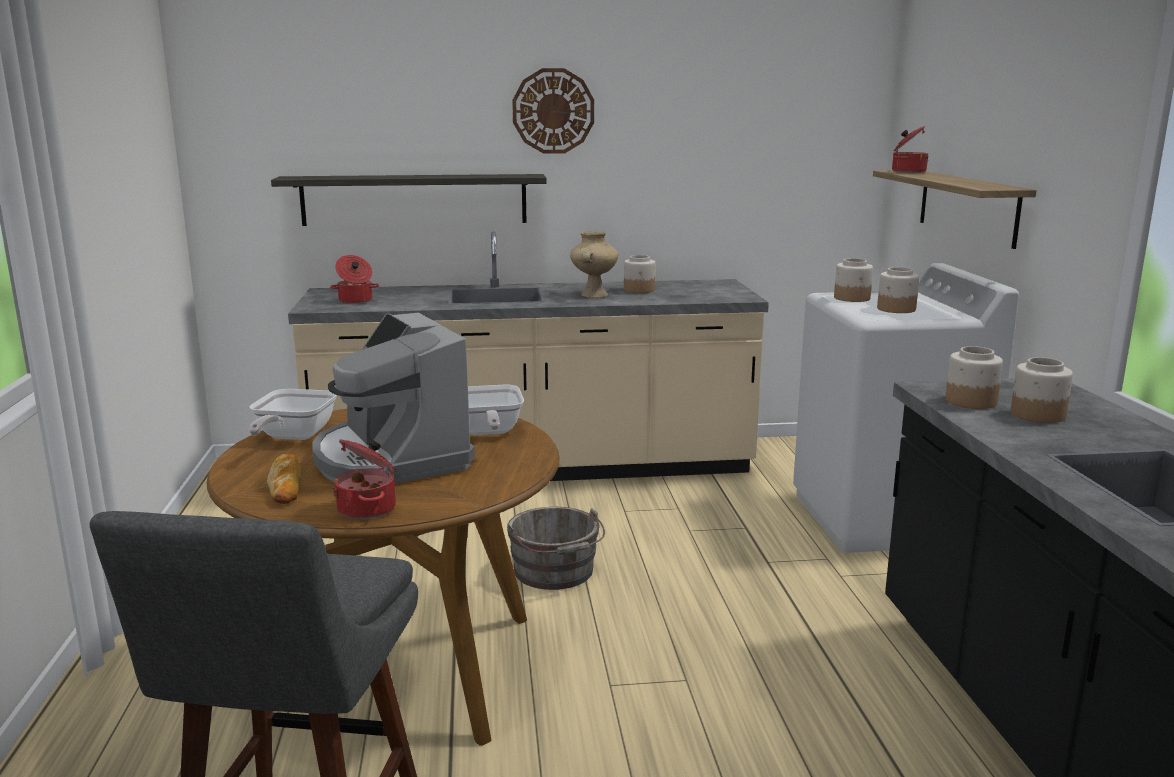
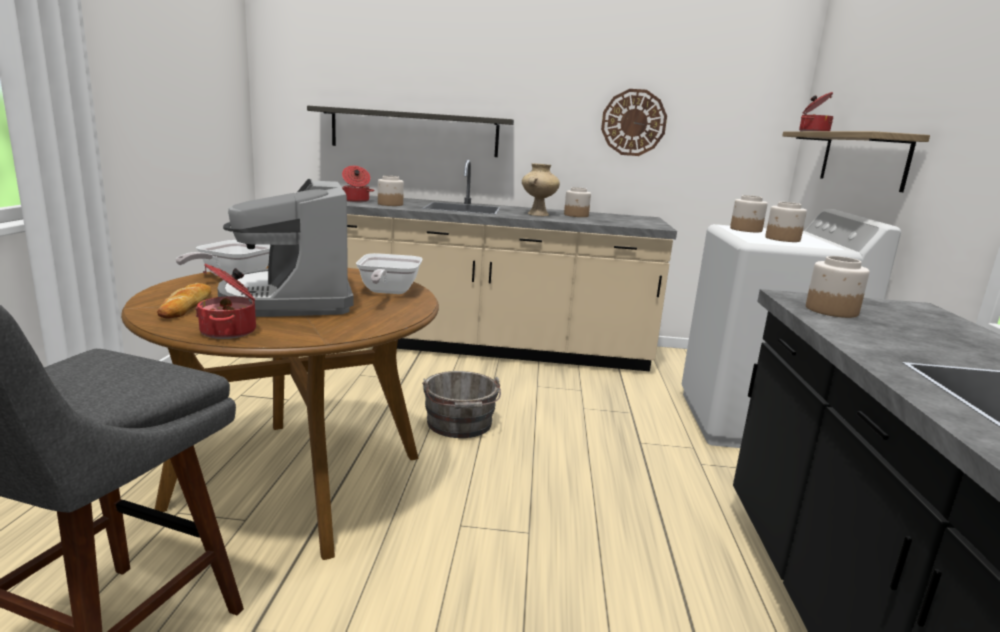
camera: 10 degrees right, 0 degrees up
(553, 111) = (525, 70): wall clock -> wall clock (633, 122)
(1037, 415) = (900, 328): jar -> jar (390, 204)

